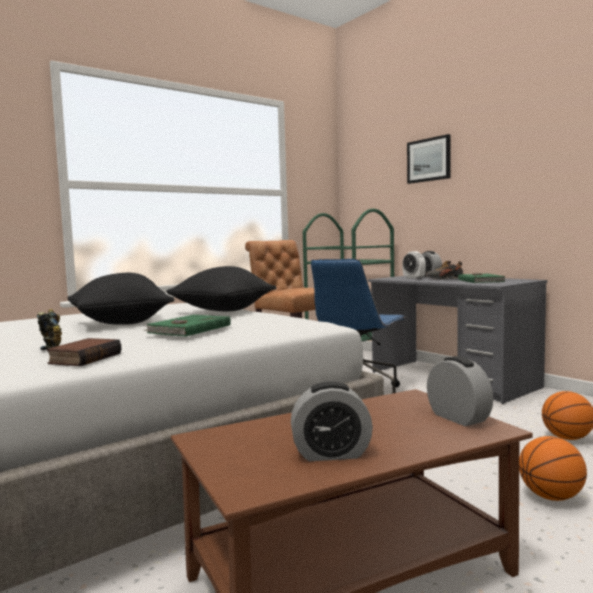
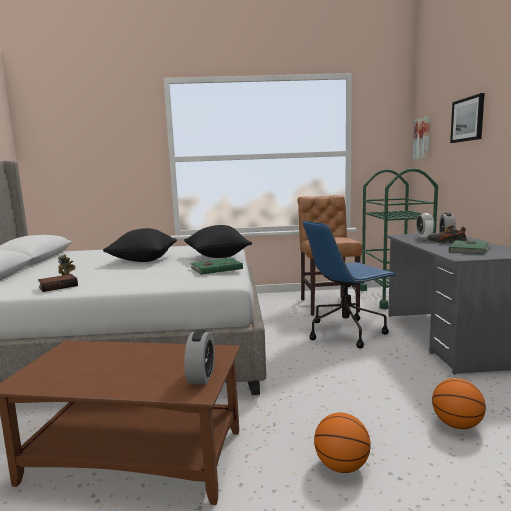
camera: 35 degrees right, 5 degrees up
(188, 329) = (143, 272): green book -> green book (216, 268)
(331, 454) = (87, 376): alarm clock -> none
(359, 181) = (422, 138): none -> picture

